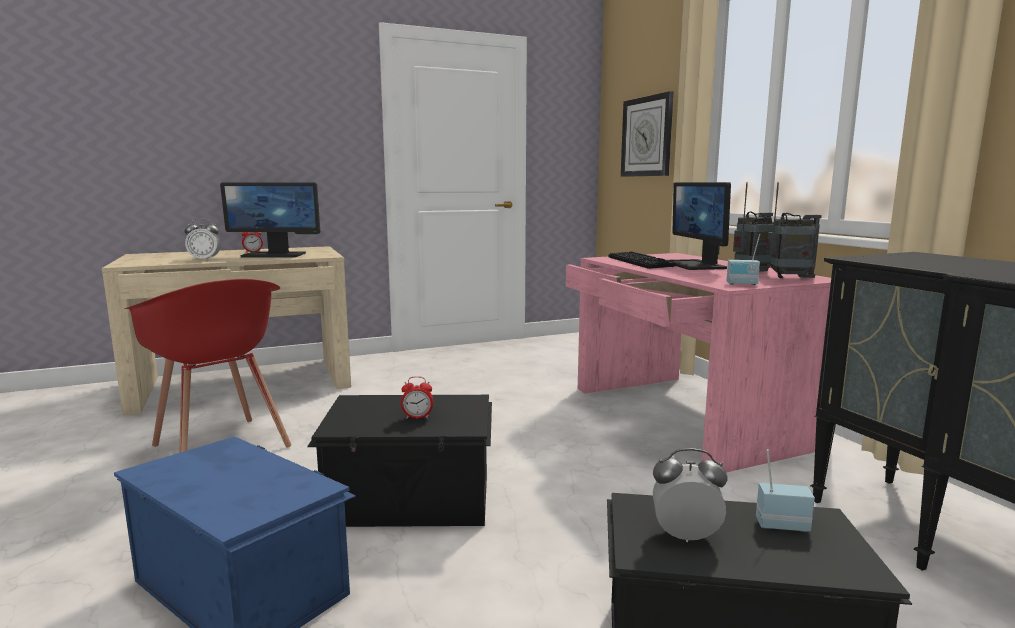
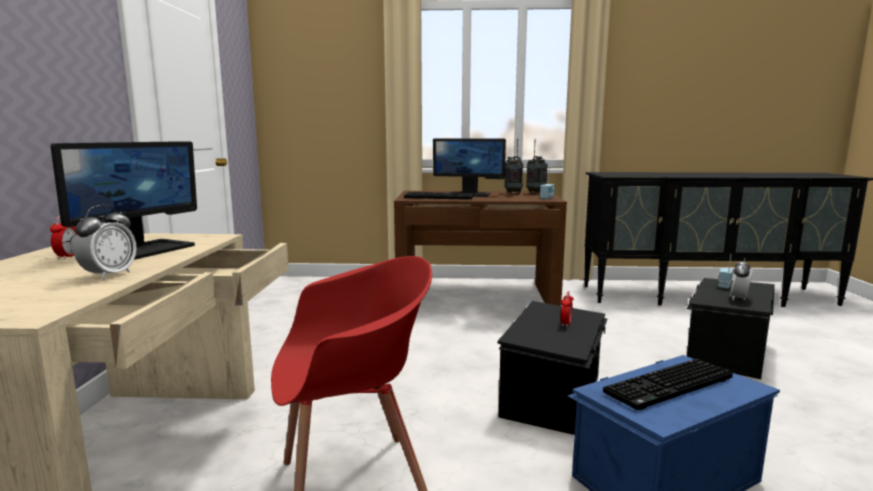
camera: 65 degrees left, 0 degrees up
(232, 475) = (670, 386): none -> keyboard
(647, 137) = (332, 100): wall clock -> none
(677, 418) = (478, 298): pink desk -> brown desk

